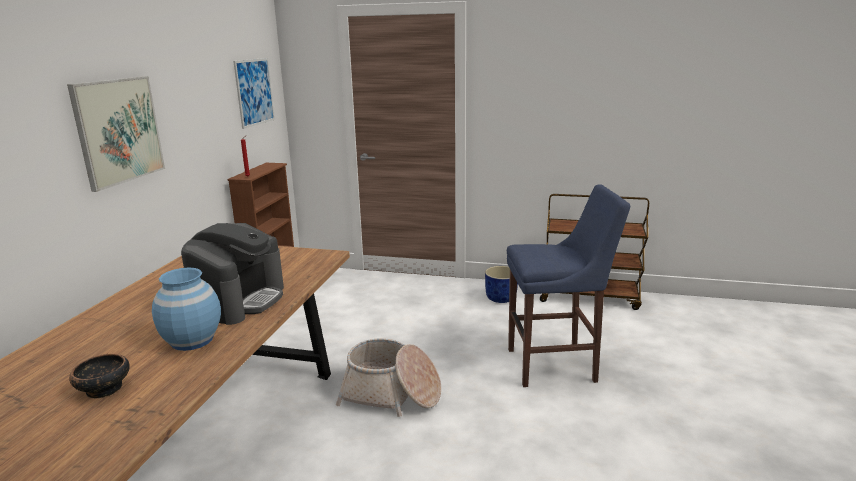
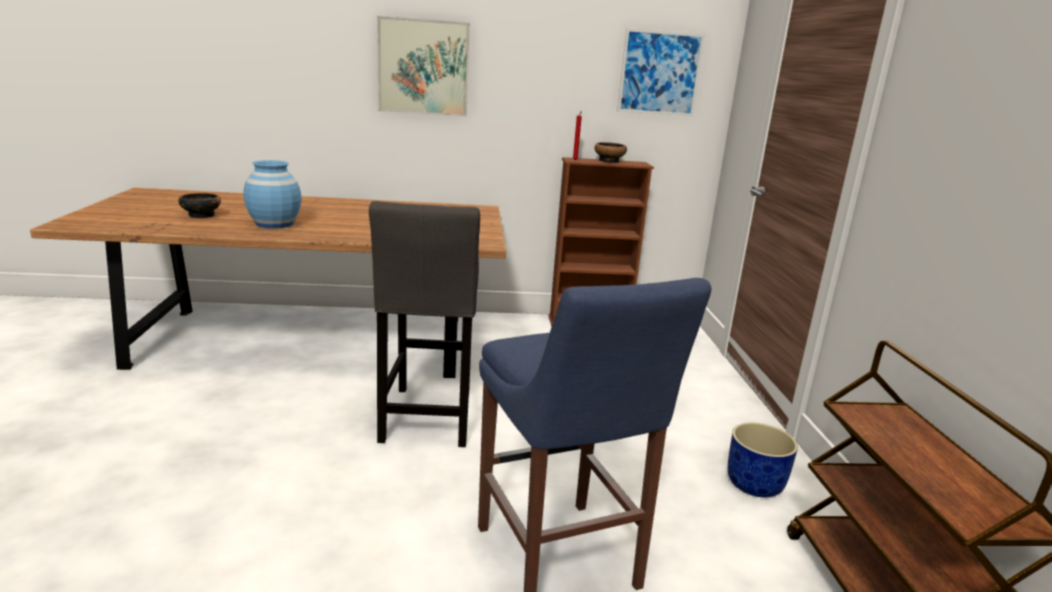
camera: 70 degrees right, 0 degrees up
(239, 300) = (354, 227): coffee machine -> none
(259, 169) = (609, 161): none -> bowl
(391, 394) = (427, 420): basket -> grey stool

